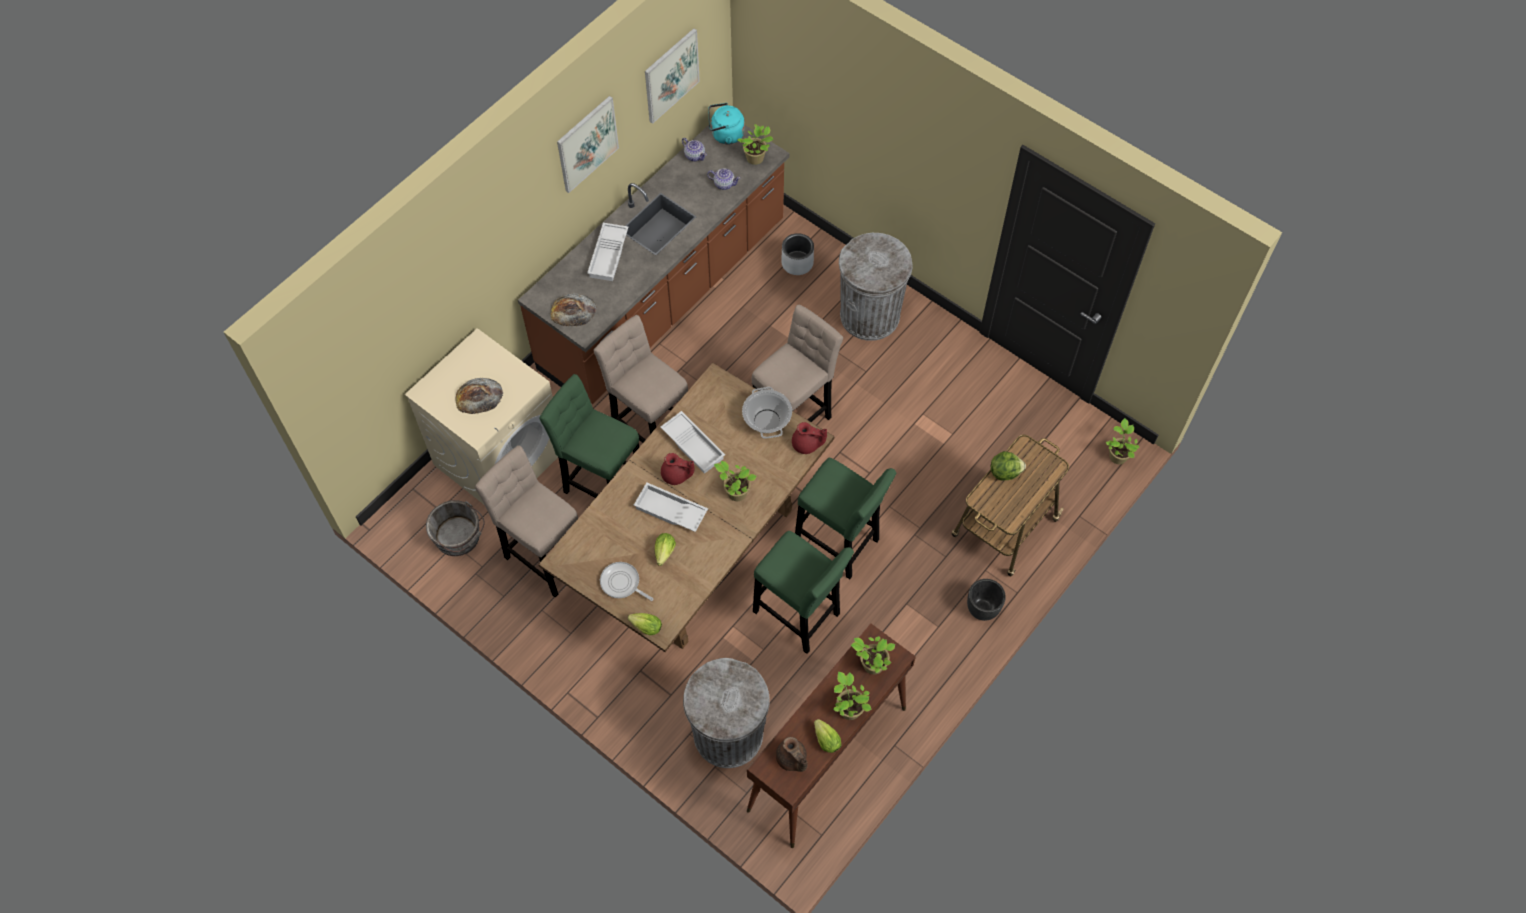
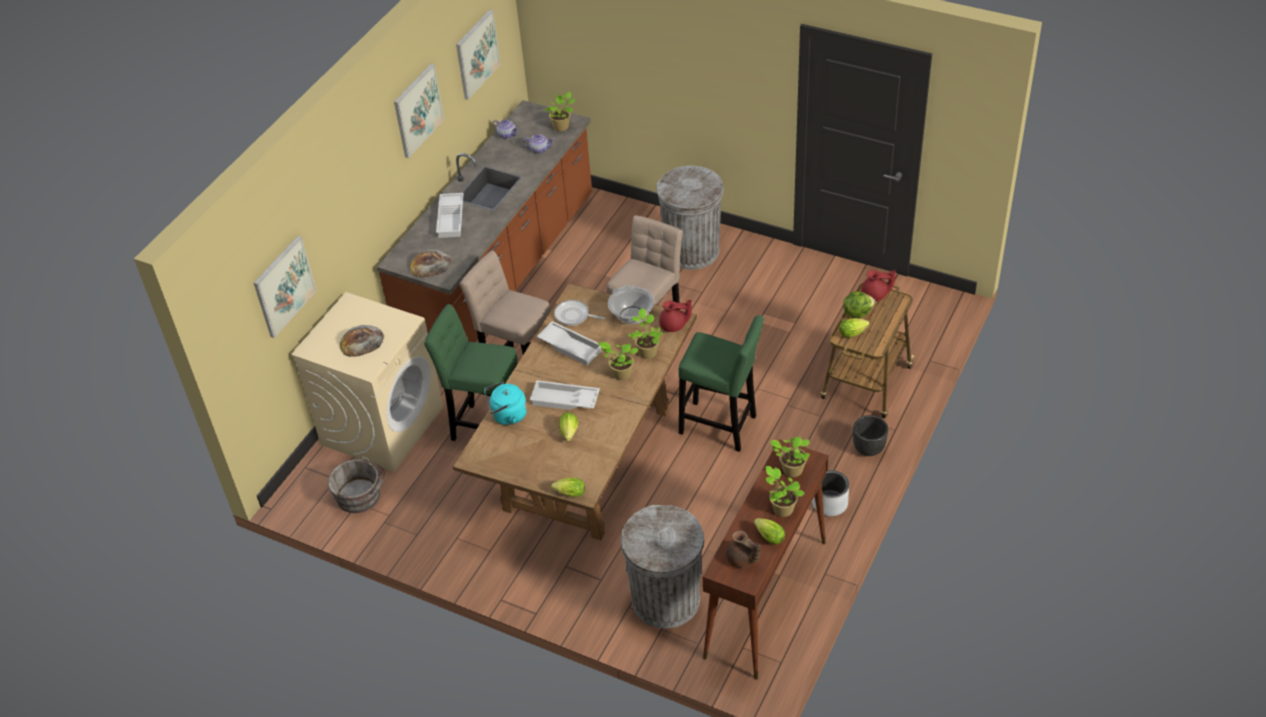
camera: 10 degrees left, 15 degrees down
(401, 335) = (284, 286): none -> picture
(544, 556) = (447, 494): beige stool -> none
(622, 583) = (537, 464): frying pan -> frying pan (574, 315)
(676, 475) = (562, 372): red teapot -> red teapot (875, 295)
(725, 135) = (529, 115): turquoise kettle -> turquoise kettle (507, 416)
(797, 263) = (614, 225): grey planter -> grey planter (830, 503)
(799, 617) = (702, 491): green stool -> none
(994, 496) = (854, 333): none -> lettuce
(1117, 455) = (946, 309): potted plant -> potted plant (647, 351)

